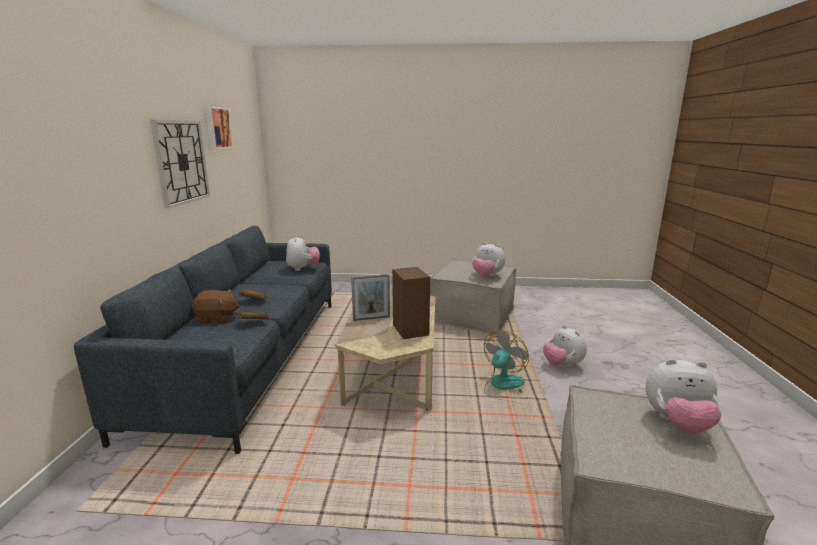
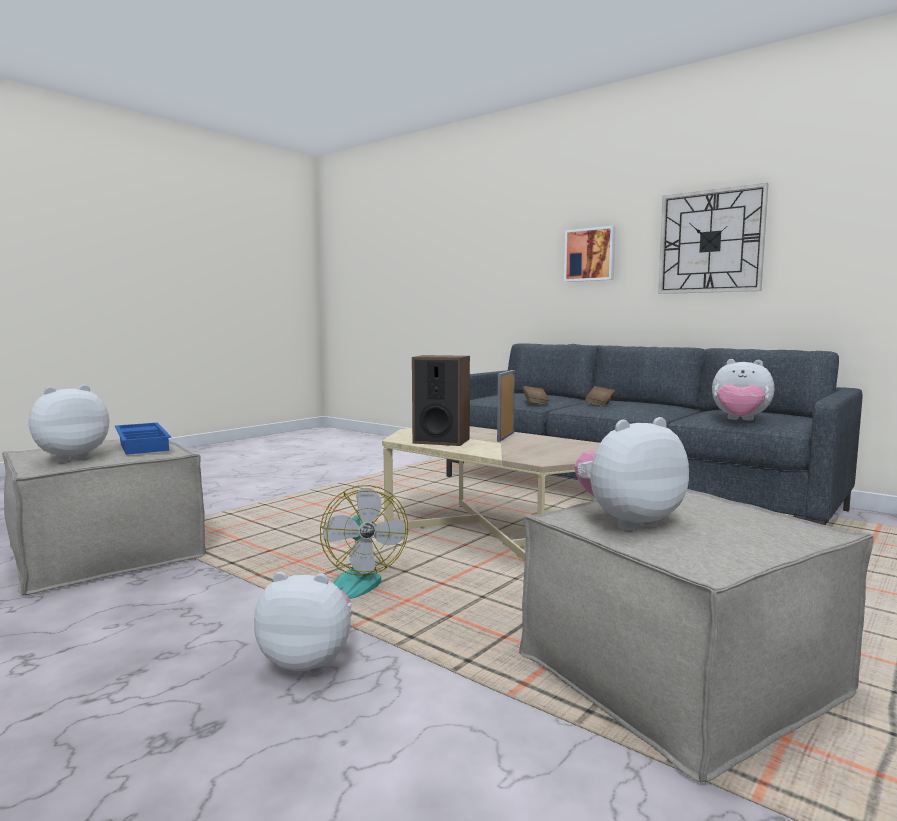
camera: 125 degrees right, 10 degrees down
(217, 128) = (837, 185): picture -> picture (590, 254)
(217, 319) = (564, 400): brown plush toy -> none
(607, 424) = (144, 444): none -> blue tray

